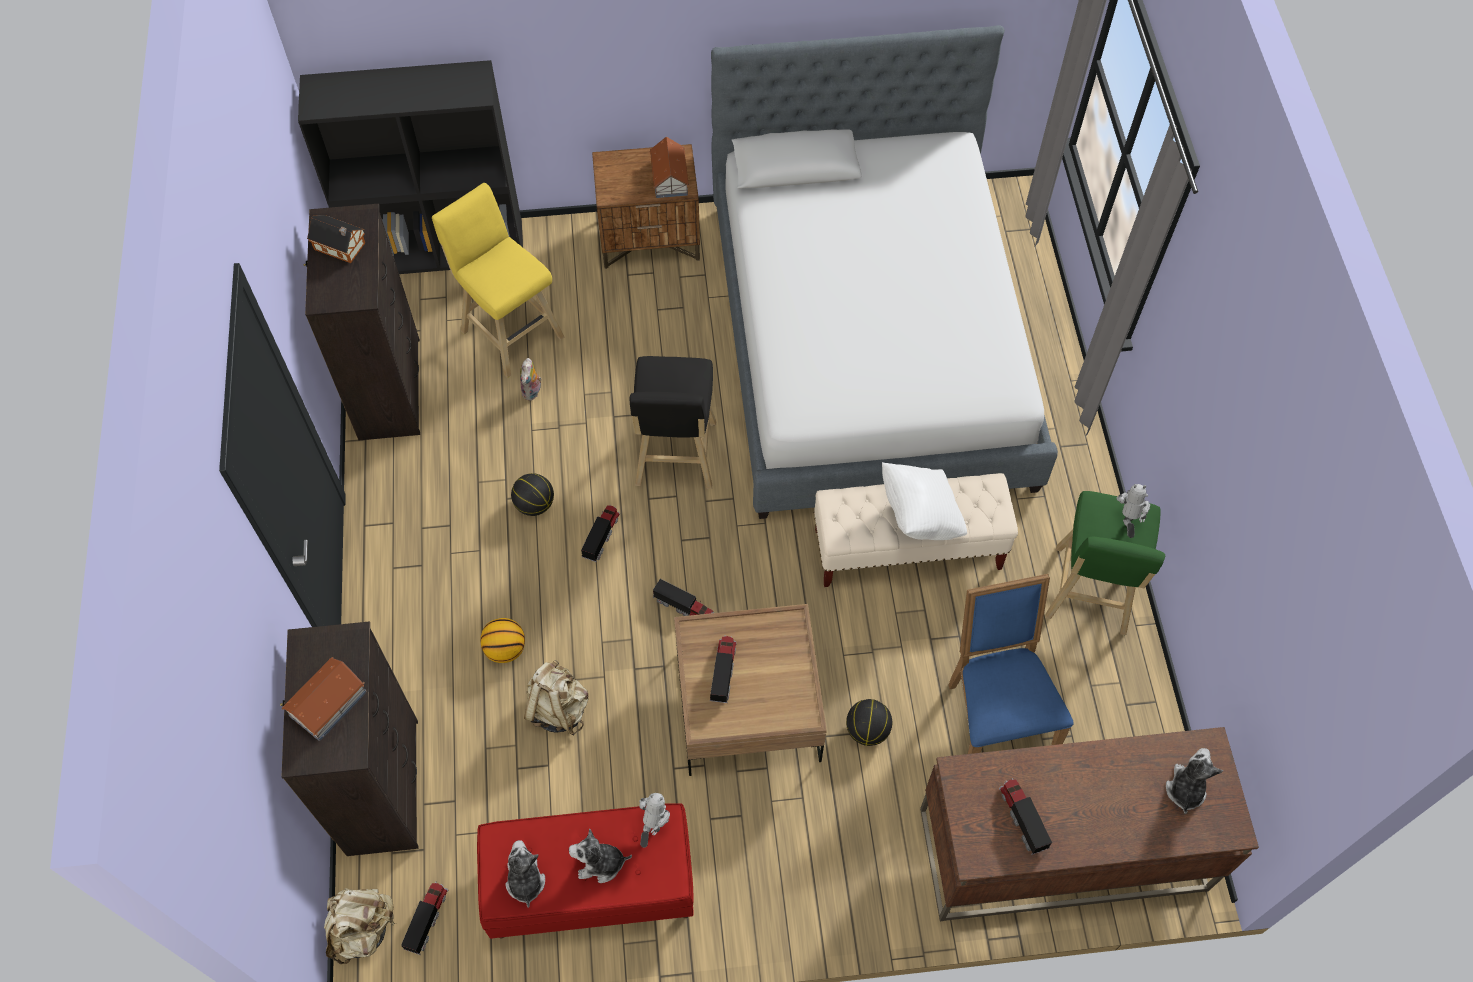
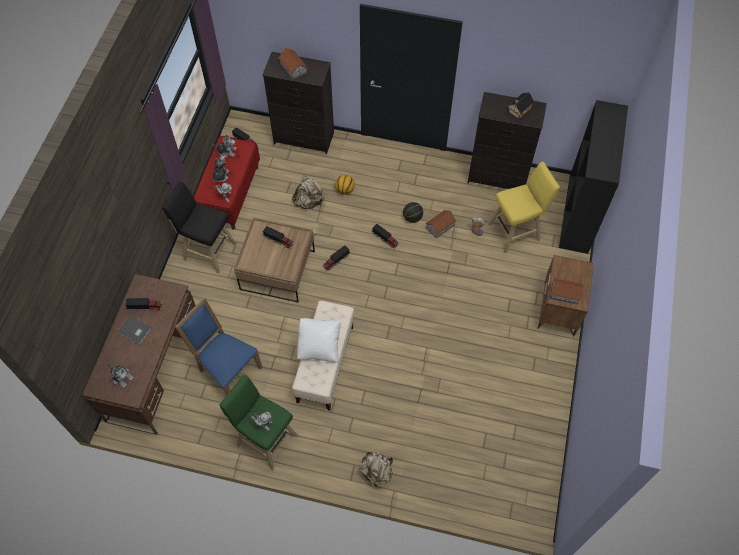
camera: 110 degrees right, 0 degrees up
(363, 929) = (251, 122): beige backpack -> beige backpack (376, 472)
(540, 453) = (439, 226): none -> toy house
(675, 458) = (416, 280): black stool -> black stool (207, 250)
(867, 730) = (245, 312): basketball -> none
(869, 343) = (455, 393): bed -> none
(995, 713) = (227, 368): blue chair -> blue chair turned 150 degrees counterclockwise
(1084, 812) = (134, 331): none -> grey book

